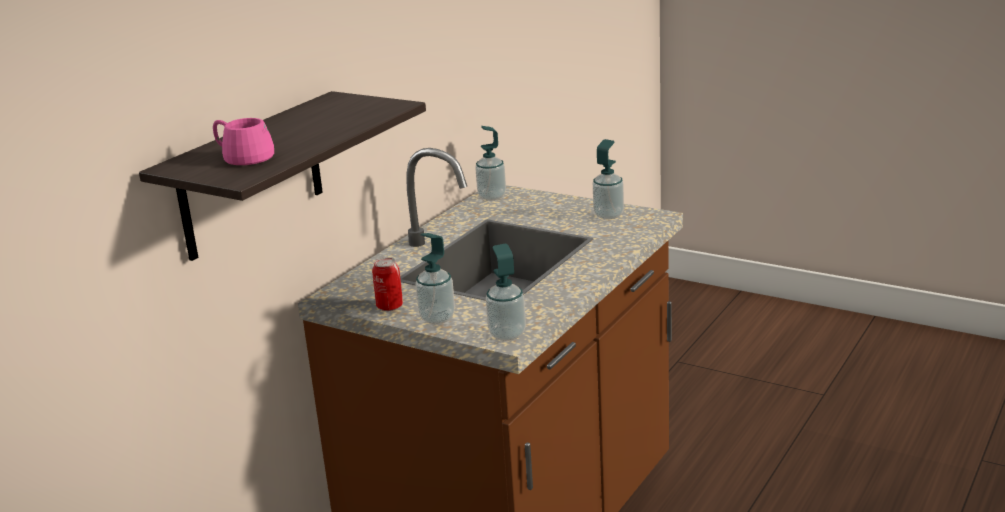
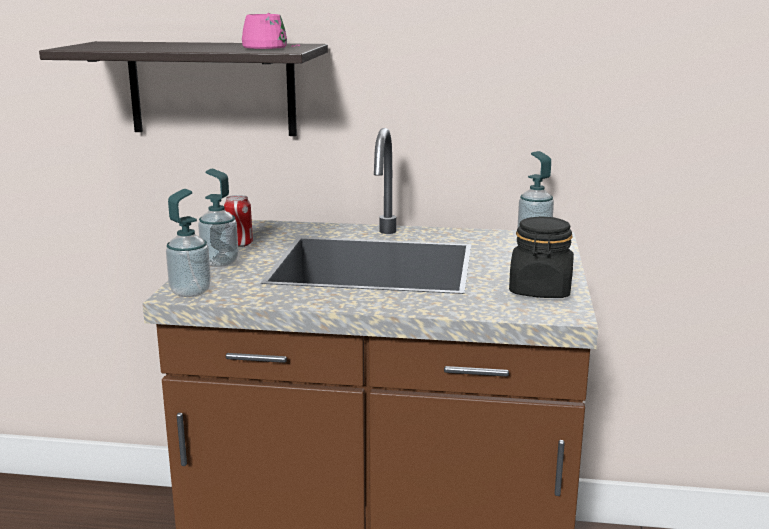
camera: 65 degrees right, 5 degrees down
(247, 155) = (128, 45): pink mug -> pink mug (271, 47)
(608, 215) = (540, 290): soap dispenser -> black jar

